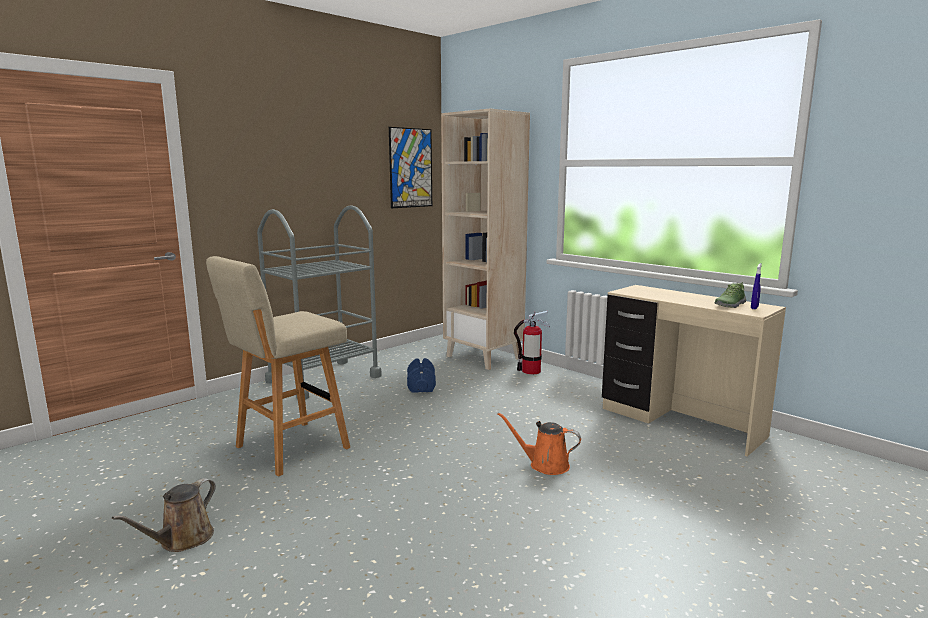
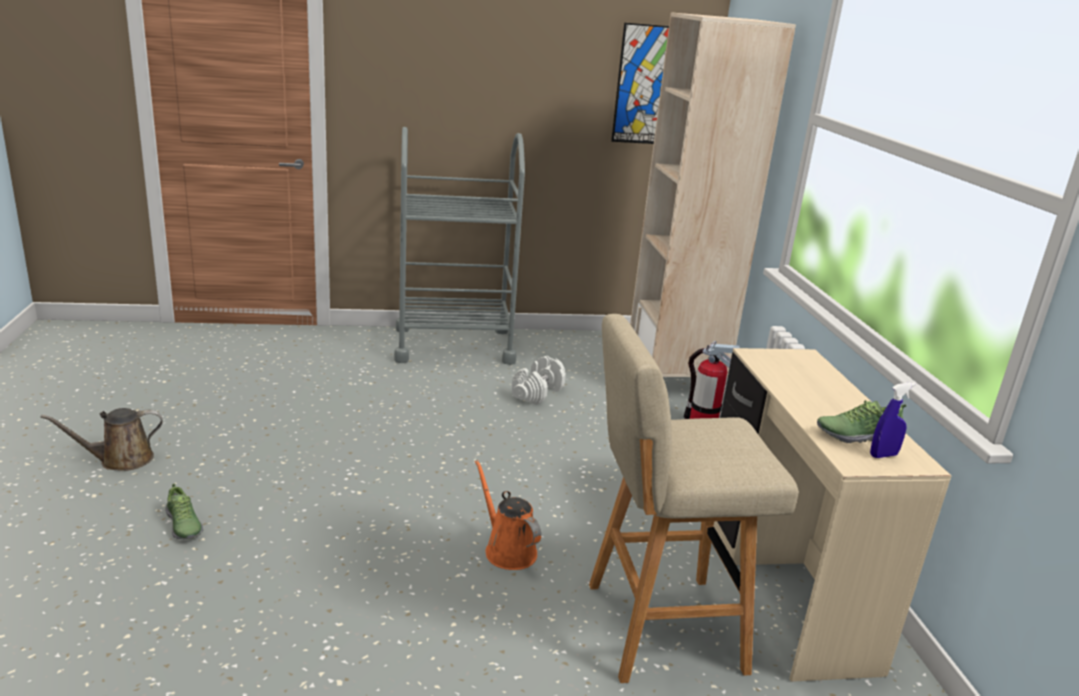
camera: 35 degrees right, 10 degrees up
(288, 448) = (309, 411): beige stool -> beige stool (658, 627)
(320, 552) = (183, 525): none -> shoe
(421, 385) = (537, 392): blue dumbbell -> white dumbbell

